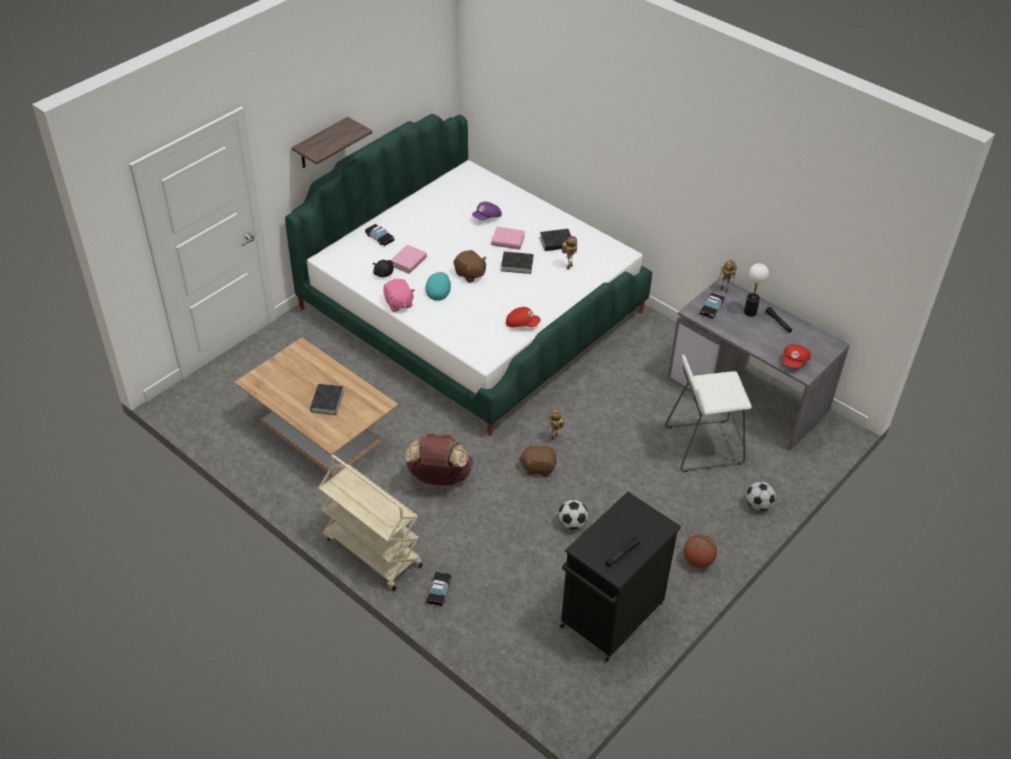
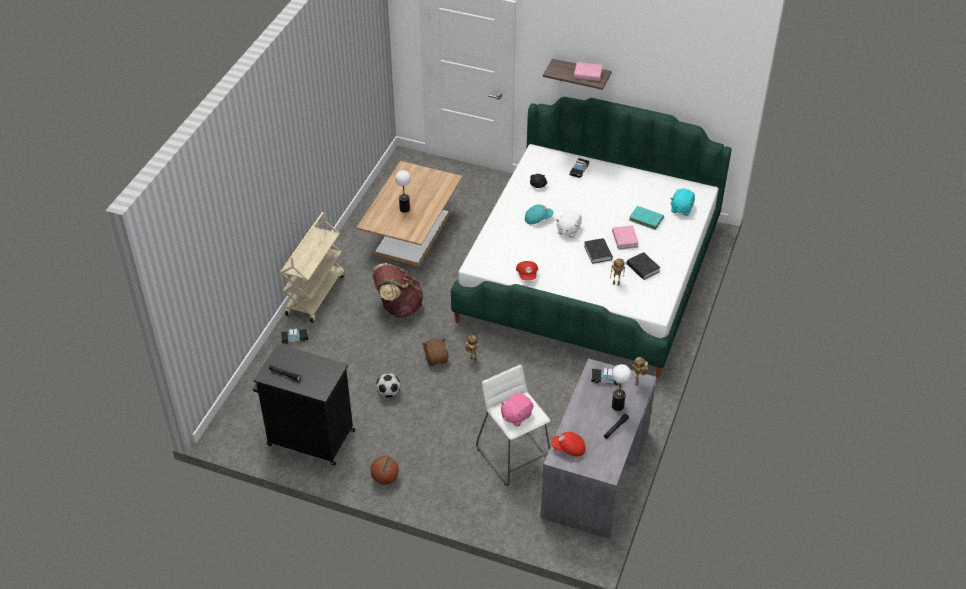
camera: 70 degrees right, 0 degrees up
(327, 401) = (404, 209): black book -> table lamp
(398, 303) = (509, 203): pink plush toy -> pink plush toy (516, 416)
(408, 262) = (561, 193): pink book -> pink book (587, 74)
(470, 274) = (568, 230): brown plush toy -> white plush toy
(485, 191) = (681, 208): none -> turquoise plush toy
(487, 217) = (647, 219): purple cap -> turquoise book
(758, 505) = (464, 507): football -> none

